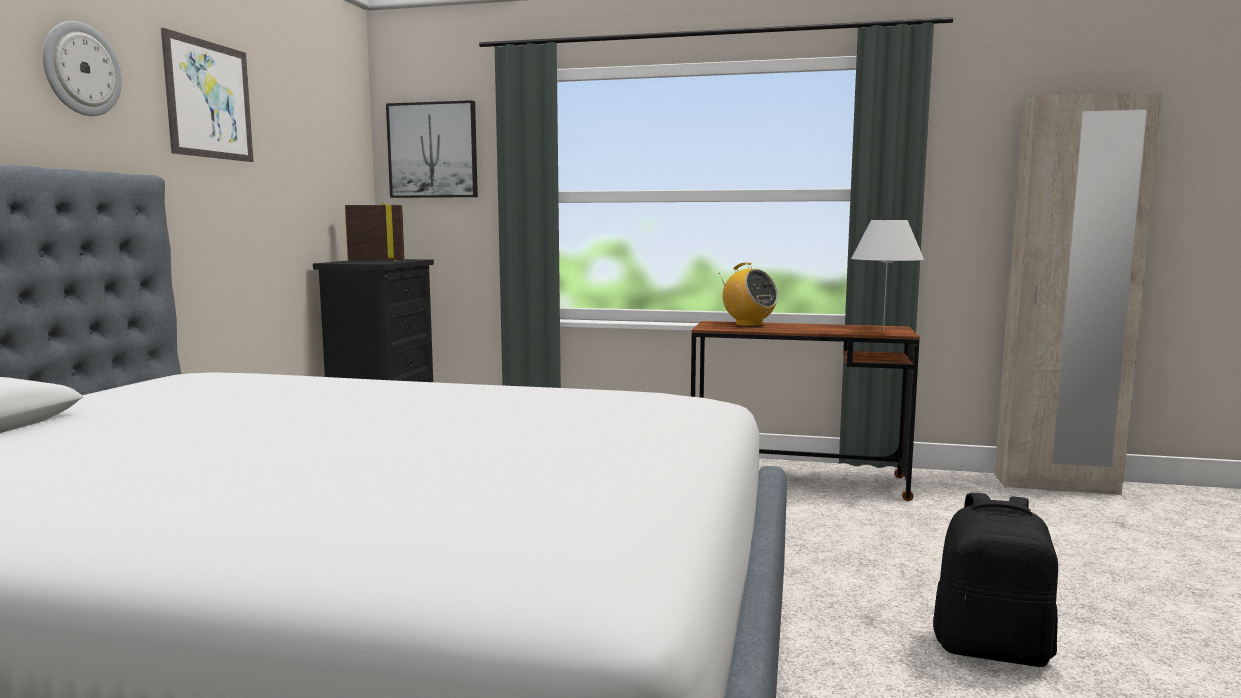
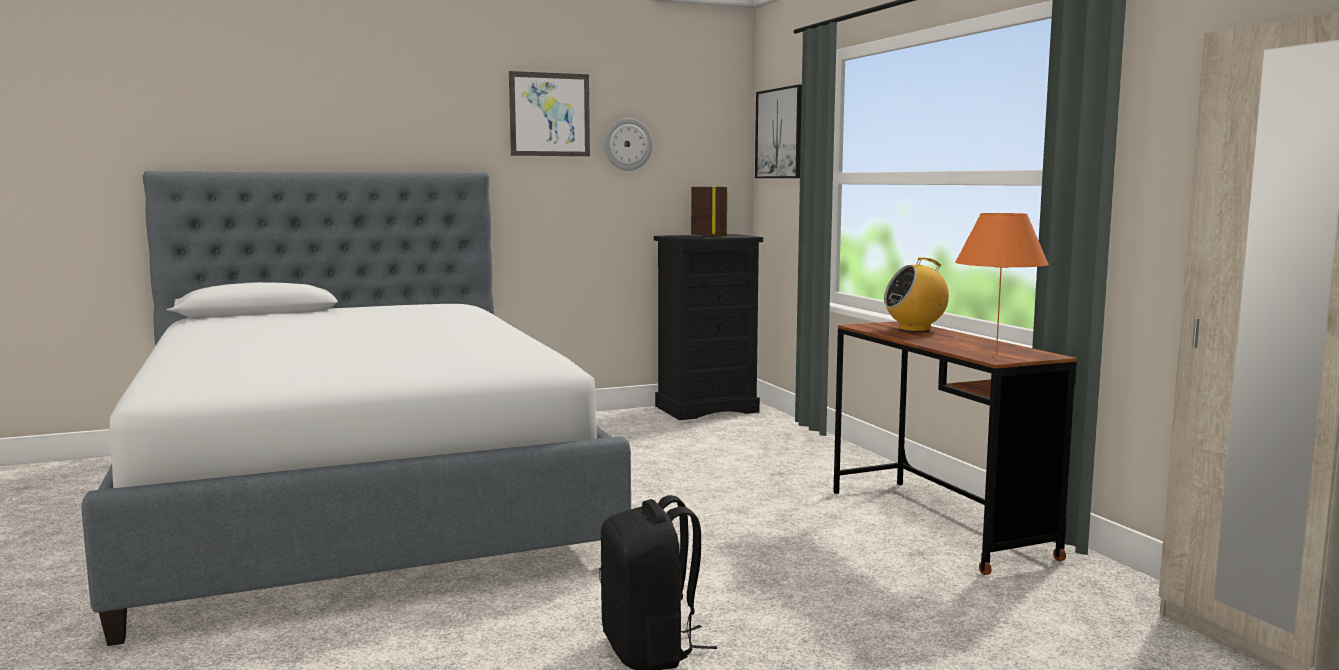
camera: 55 degrees right, 0 degrees up
(81, 69) = (442, 109): wall clock -> wall clock (627, 144)
(748, 325) = (915, 329): radio -> radio turned 60 degrees clockwise
(883, 331) = (996, 355): white table lamp -> orange table lamp

